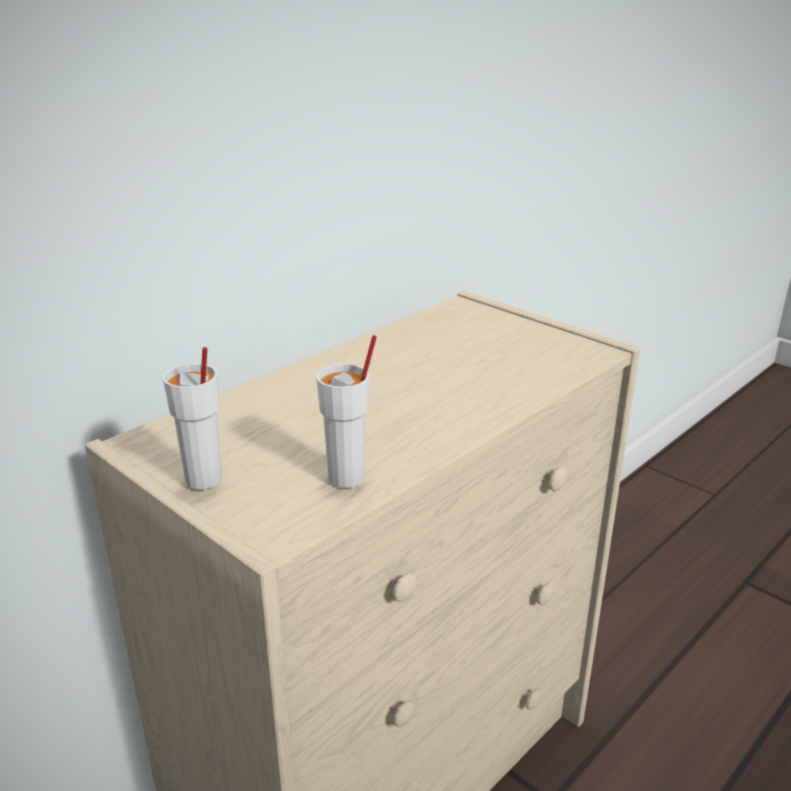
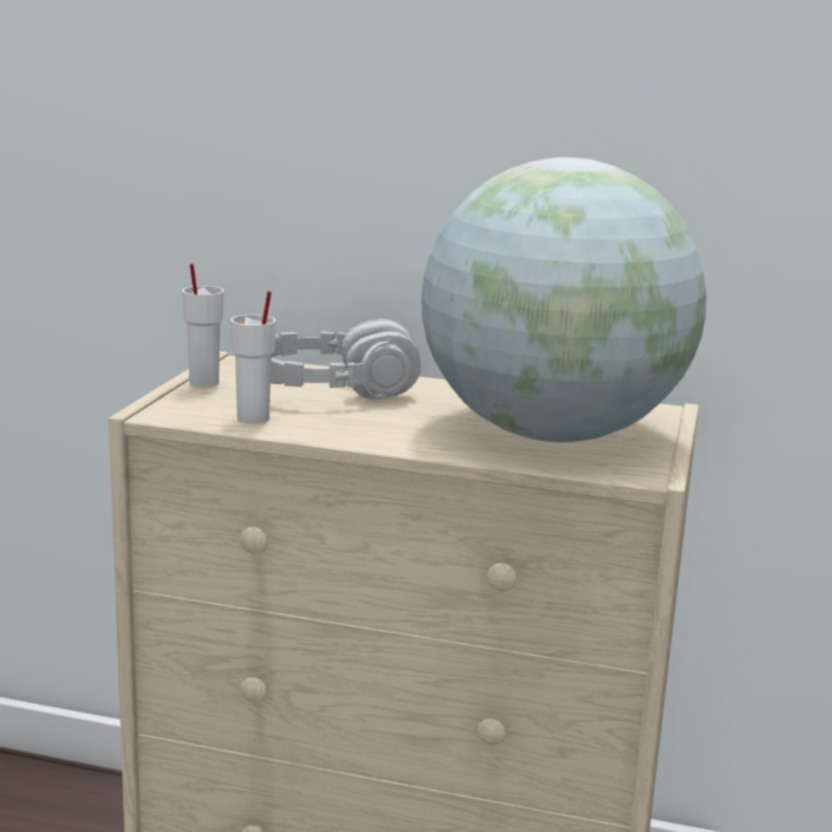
camera: 60 degrees right, 10 degrees down
(292, 413) = (333, 389): none -> grey headphones
(493, 355) = (550, 434): none -> globe

